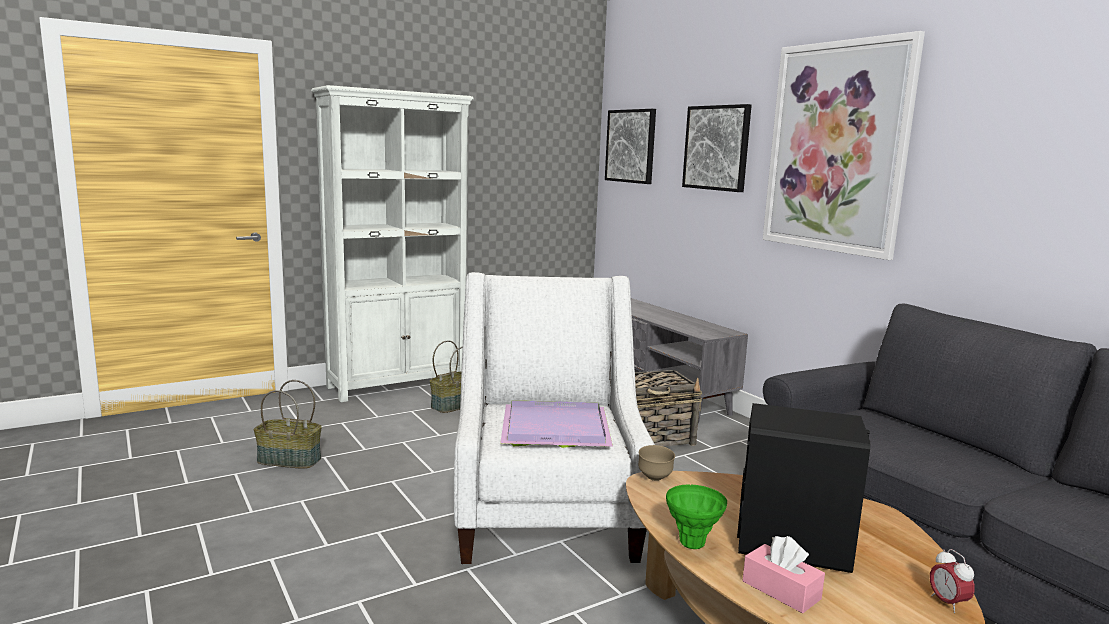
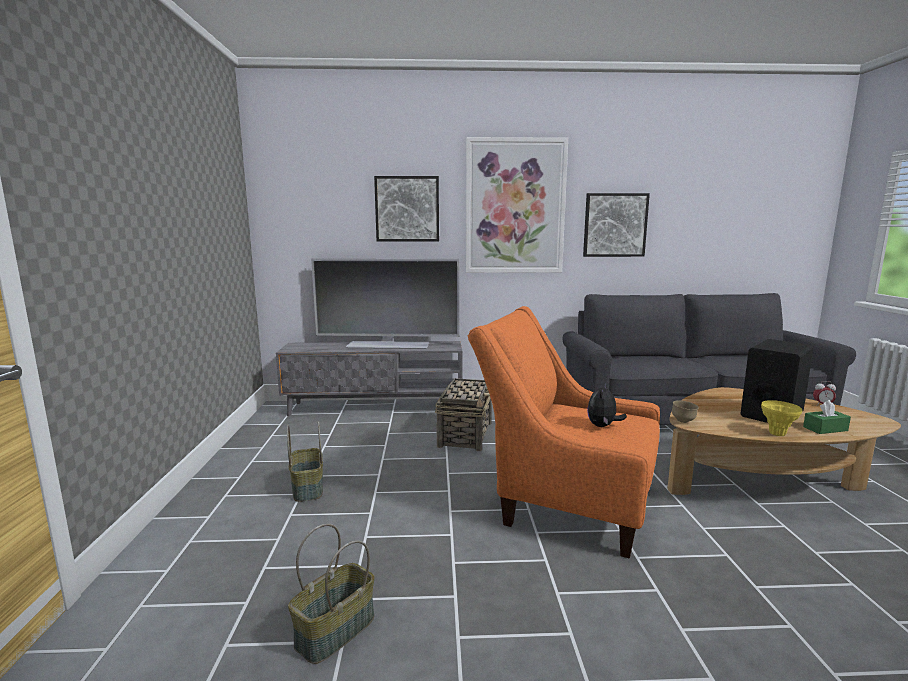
camera: 60 degrees left, 0 degrees up
(398, 384) = (202, 506): white bookcase -> none
(546, 515) = (564, 502): white armchair -> orange armchair
(553, 429) = (603, 426): purple tray -> plush toy
(631, 146) = (299, 209): picture -> picture (615, 225)
(665, 315) = (388, 345): none -> television
(692, 543) = (777, 434): green vase -> yellow vase
(781, 590) = (825, 429): pink tissue box -> green tissue box

